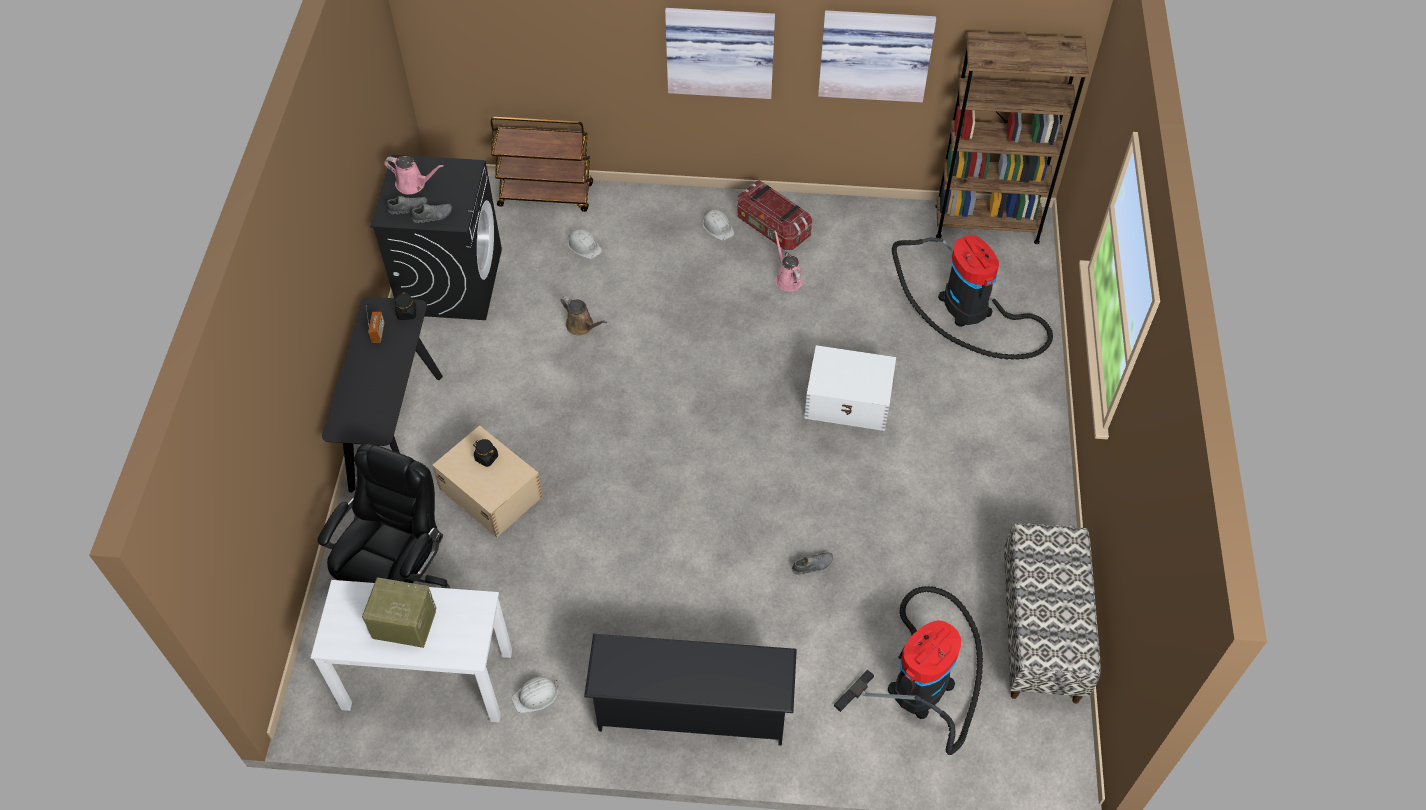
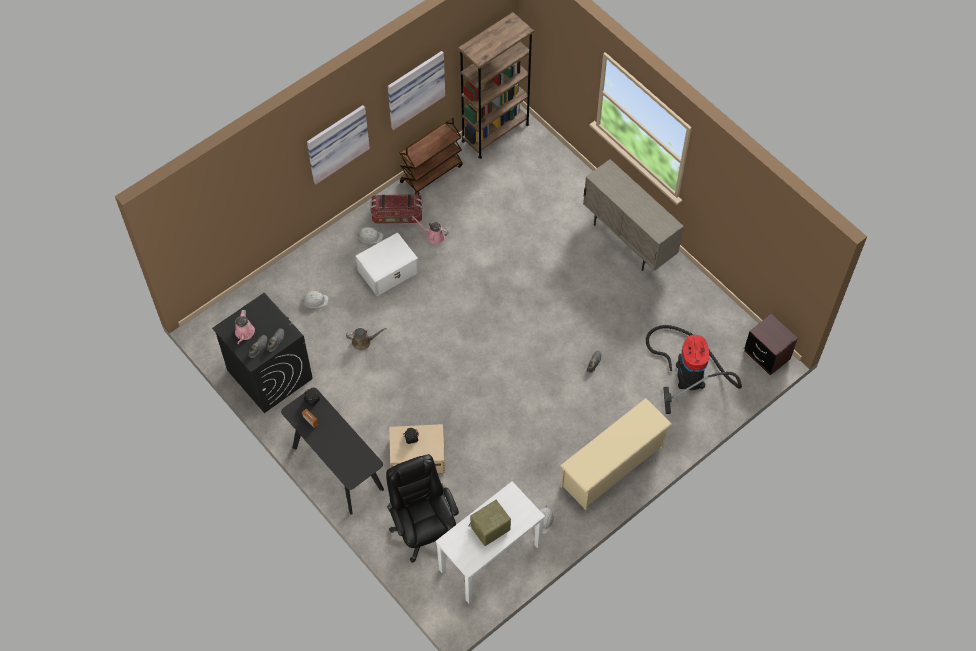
camera: 45 degrees left, 5 degrees up
(413, 184) = (244, 333): pink watering can -> pink watering can turned 120 degrees clockwise
(546, 195) = (262, 289): brown cart -> brown cart (431, 173)
(692, 709) = (612, 466): black shoe rack -> beige shoe rack
(849, 401) = (528, 274): white storage box -> white storage box (388, 271)
(969, 310) = (533, 185): vacuum cleaner -> none
(1021, 460) = (628, 240): none -> beige cabinet
(1041, 631) = (711, 310): bench -> none
(1058, 755) = (767, 355): none -> brown nightstand

